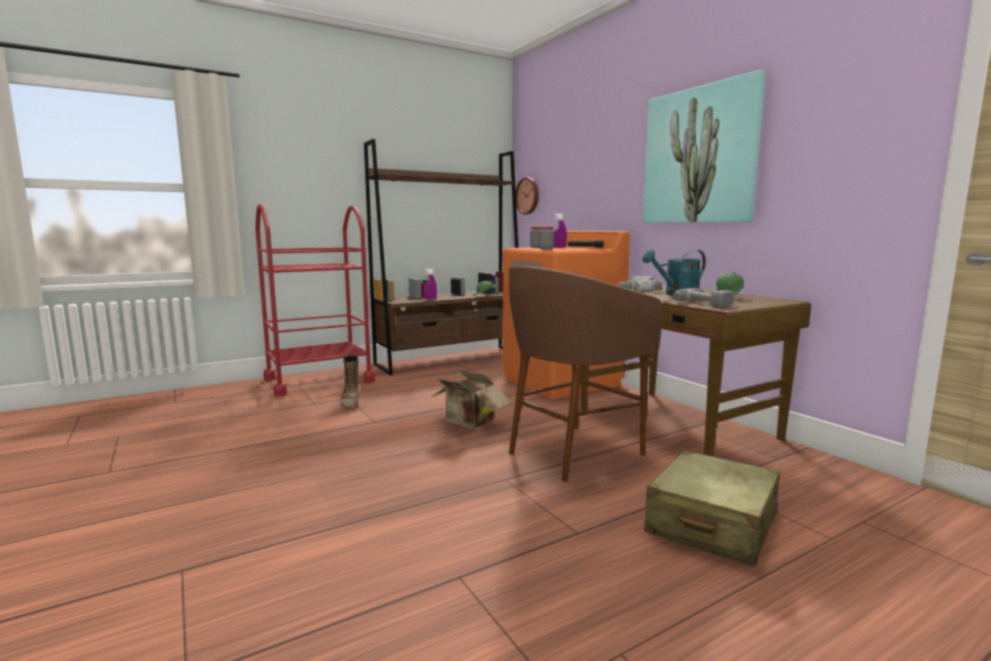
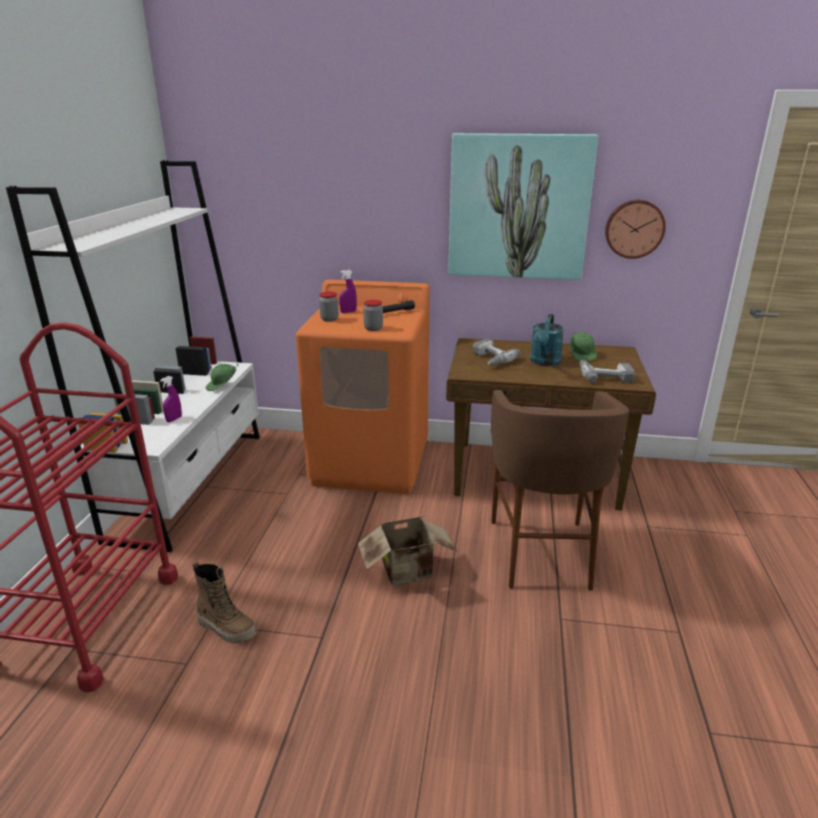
camera: 50 degrees left, 15 degrees up
(451, 359) = (190, 483): brown bookcase -> white bookcase
(528, 196) = (221, 224): wall clock -> wall clock (634, 228)
(711, 524) = (704, 566): beige suitcase -> none

